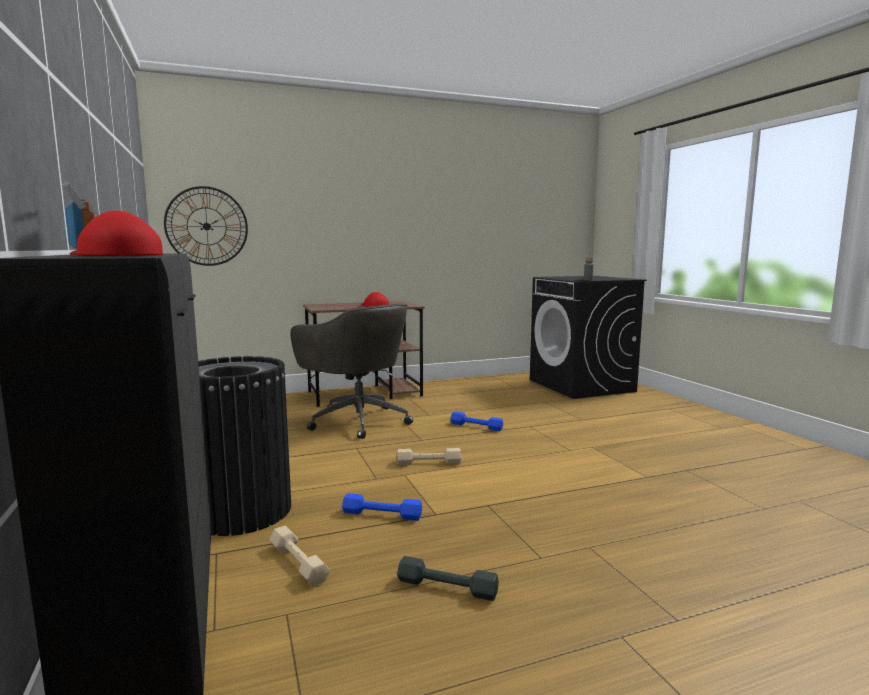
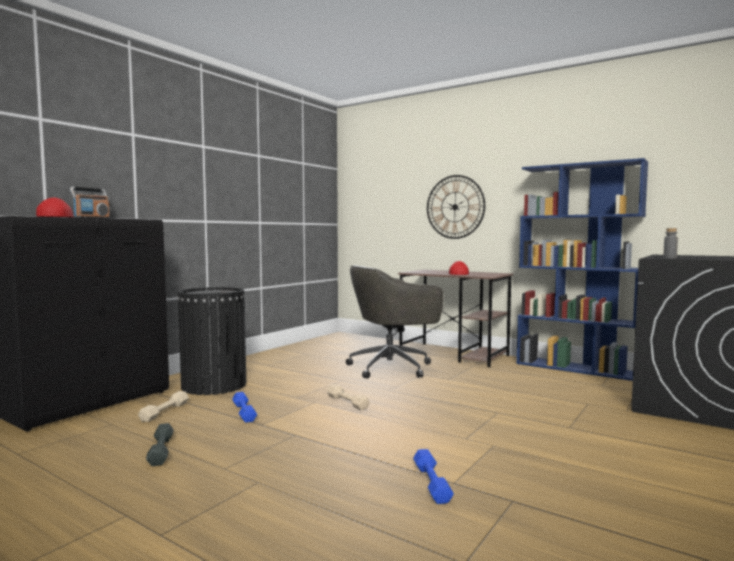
camera: 55 degrees right, 5 degrees down
(206, 226) = (366, 207): wall clock -> wall clock (455, 207)
(357, 421) = (392, 367): grey office chair -> grey office chair turned 60 degrees clockwise
(470, 380) = (575, 368): none -> blue bookcase
(476, 426) = (454, 397): blue dumbbell -> blue dumbbell (432, 483)

